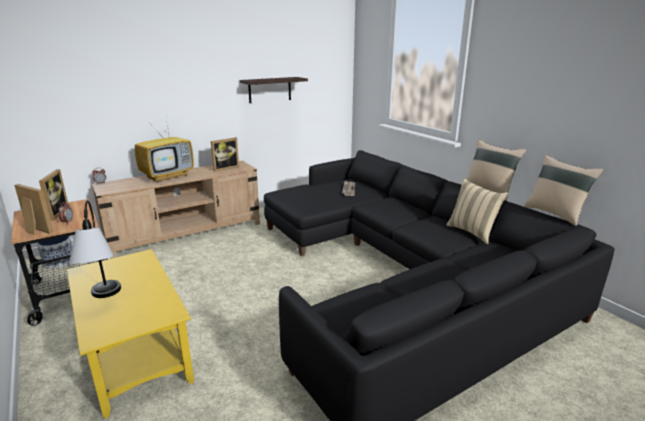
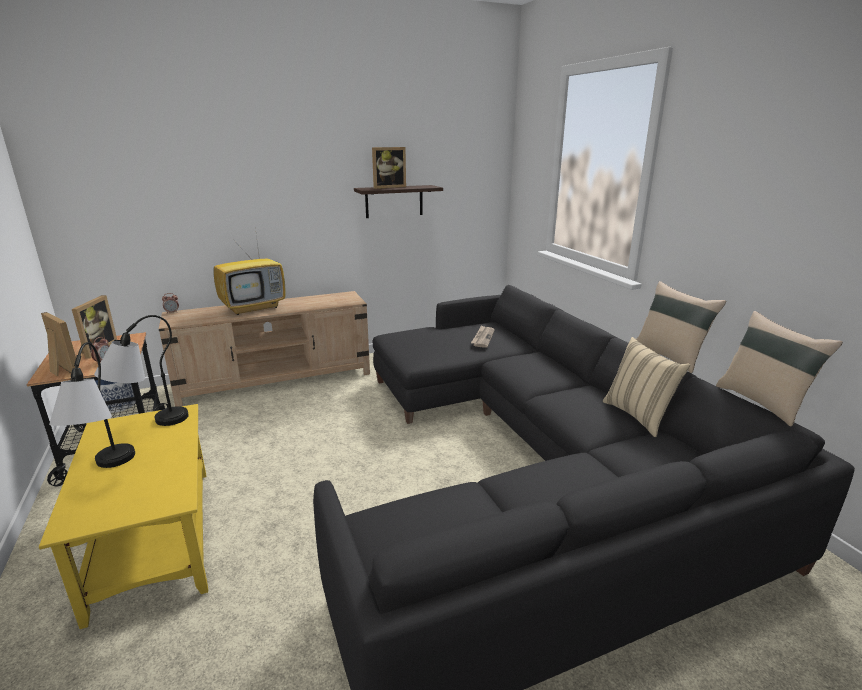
camera: 10 degrees right, 0 degrees up
(121, 266) = (149, 425): none -> table lamp
(225, 168) = (328, 300): picture frame -> picture frame (388, 187)

